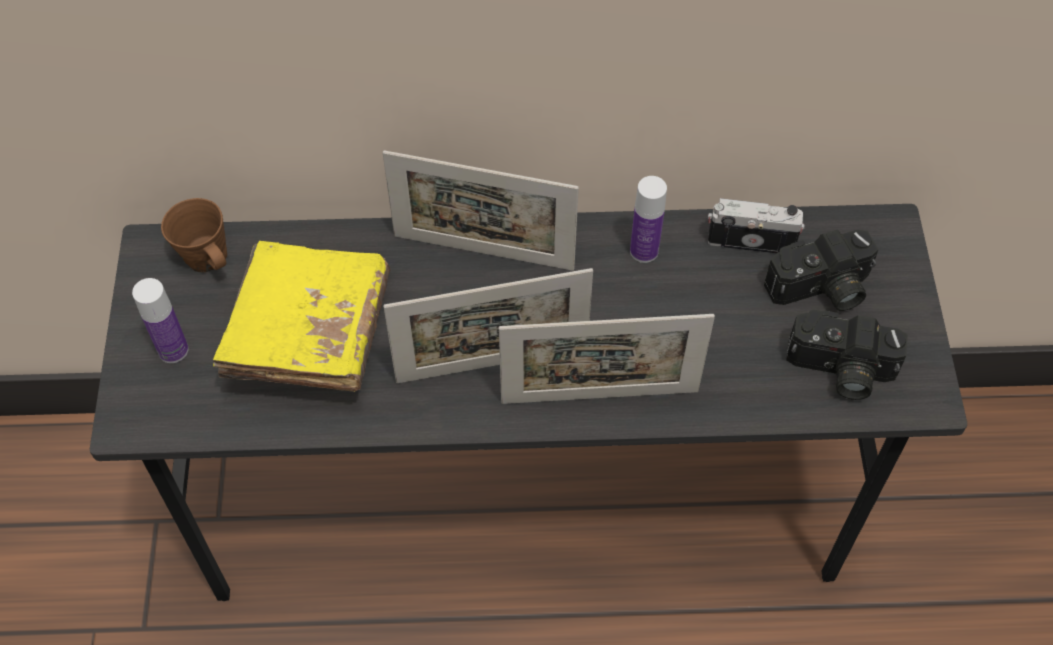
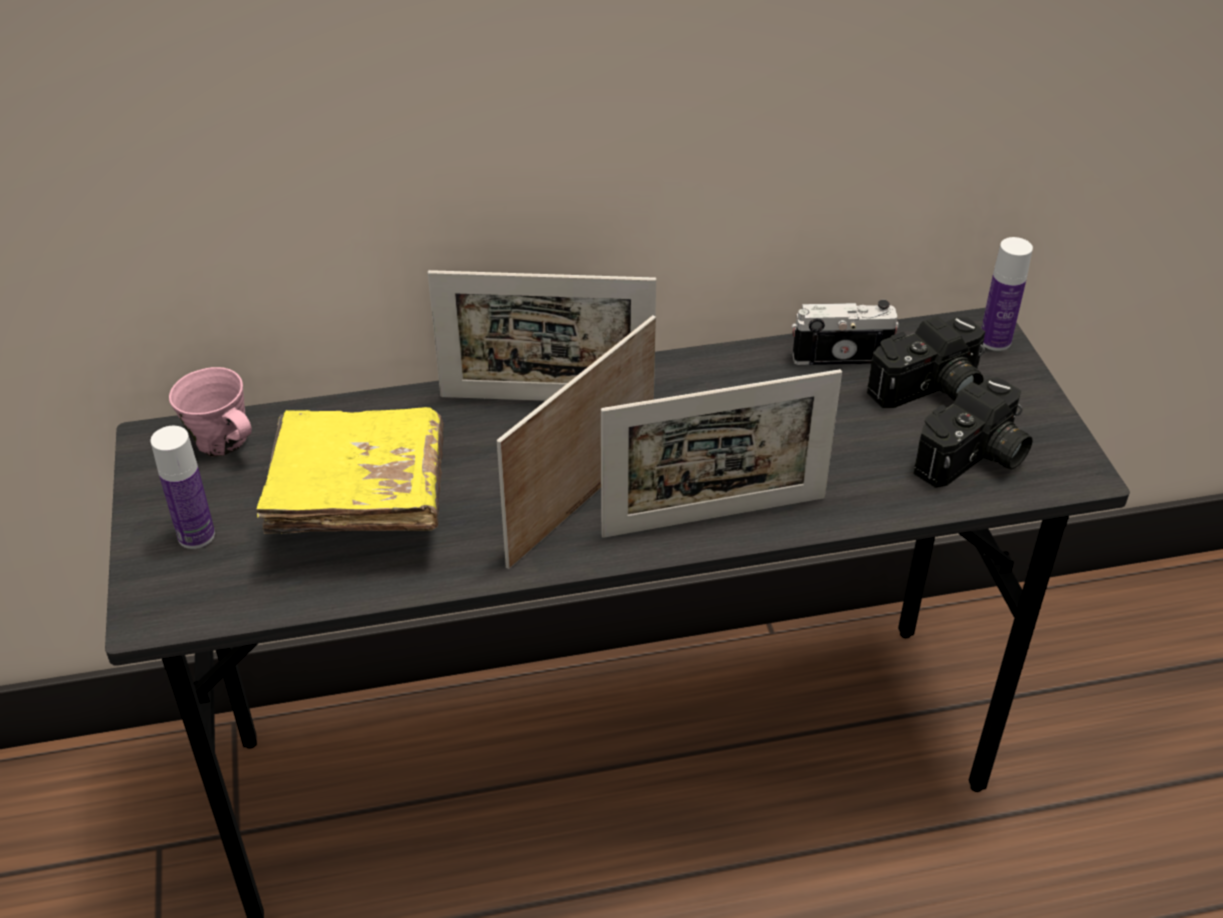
camera: 10 degrees left, 15 degrees down
(207, 258) = (223, 443): brown mug -> pink mug
(492, 364) = (582, 502): picture frame -> picture frame turned 150 degrees clockwise
(644, 251) = (726, 378): bottle -> bottle (995, 341)
(839, 370) = (974, 459): camera -> camera turned 45 degrees counterclockwise

